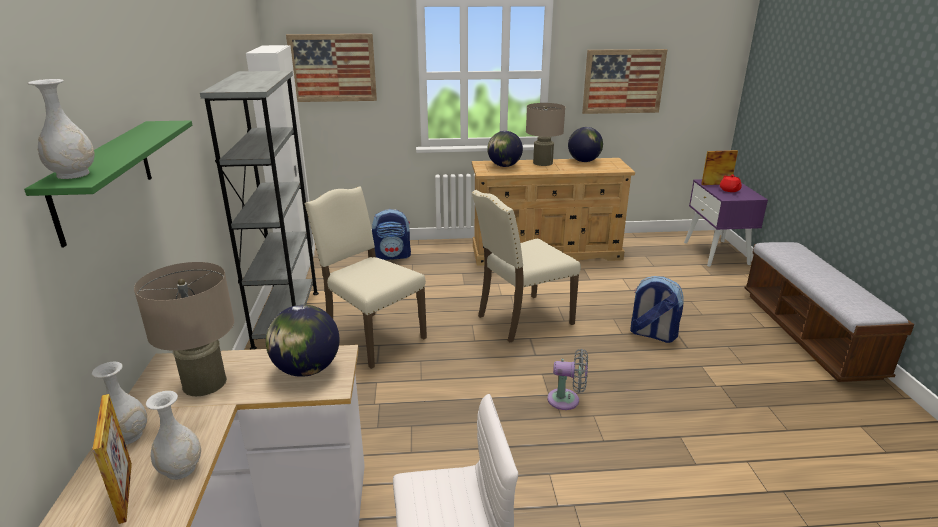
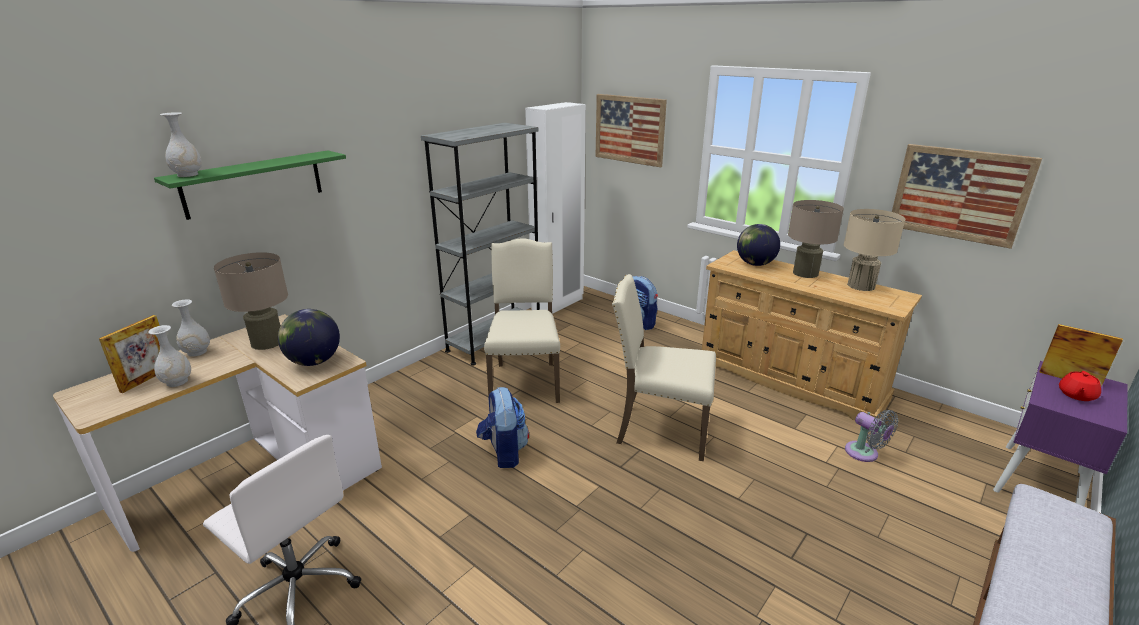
camera: 45 degrees right, 0 degrees up
(567, 400) = (583, 521): grey fan -> grey fan (864, 454)
(584, 161) = (861, 285): globe -> beige table lamp
(651, 334) = (771, 519): backpack -> backpack (504, 452)

